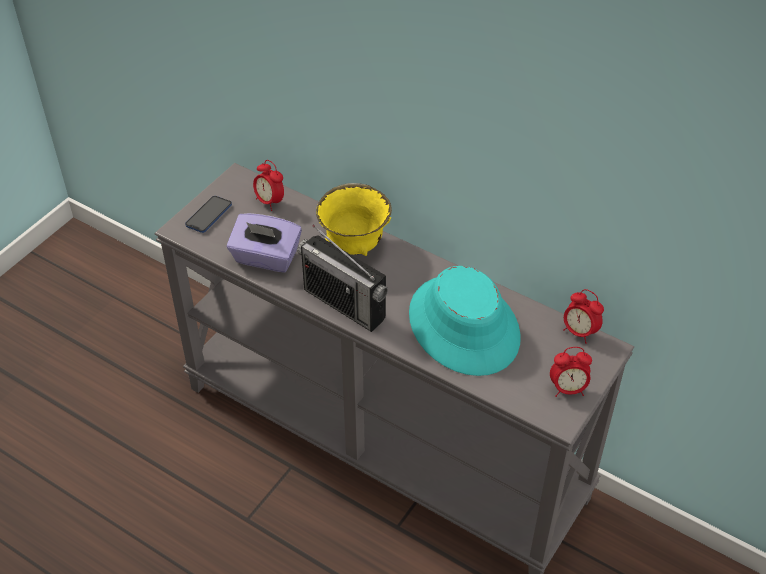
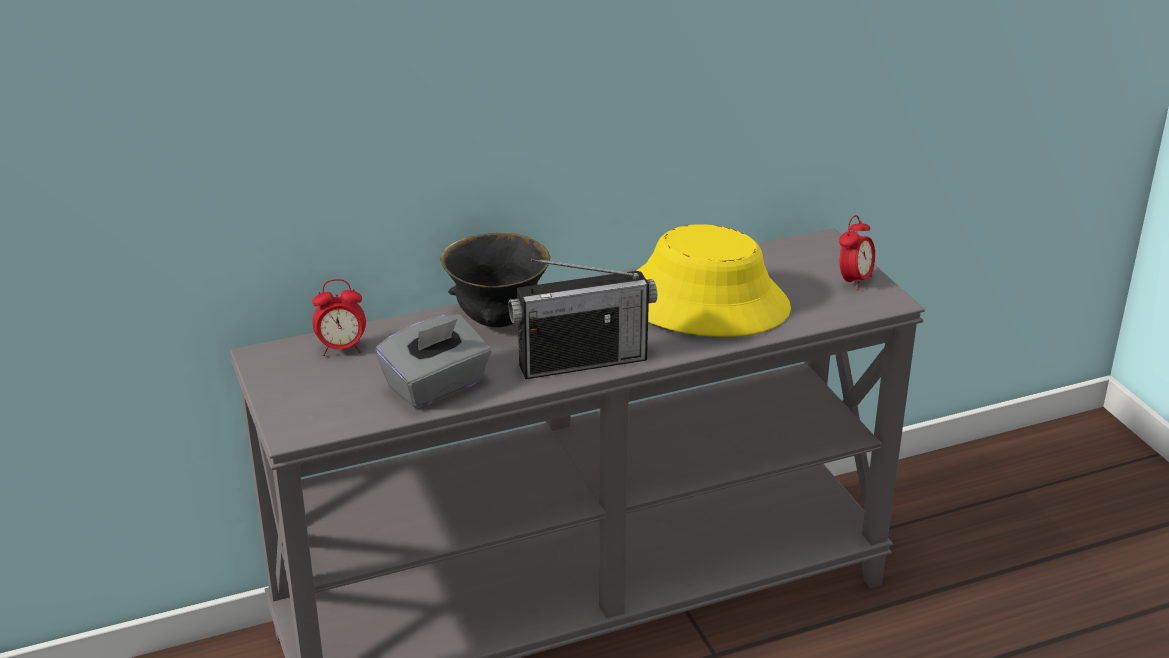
camera: 55 degrees left, 15 degrees down
(209, 215) = (300, 401): phone -> none
(266, 258) = (436, 386): purple tissue box -> grey tissue box
(355, 246) = (498, 320): yellow bowl -> black bowl
(464, 326) = (704, 302): turquoise hat -> yellow hat
(579, 332) = (786, 246): alarm clock -> none

